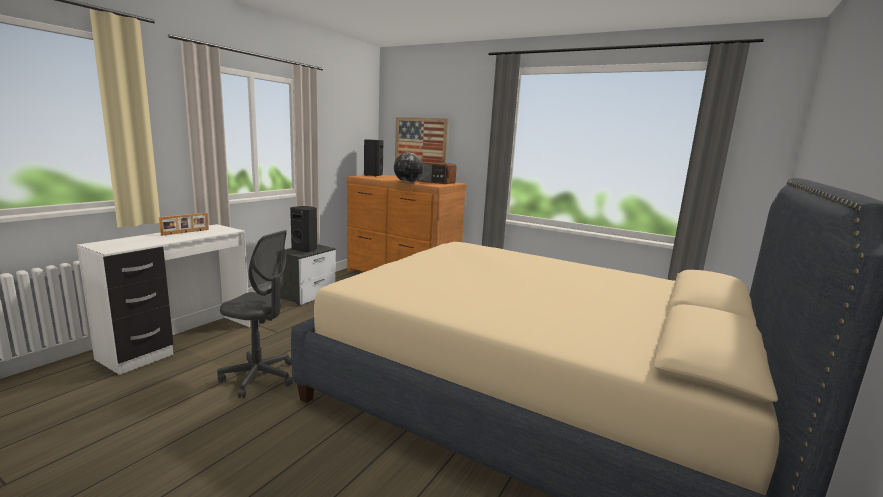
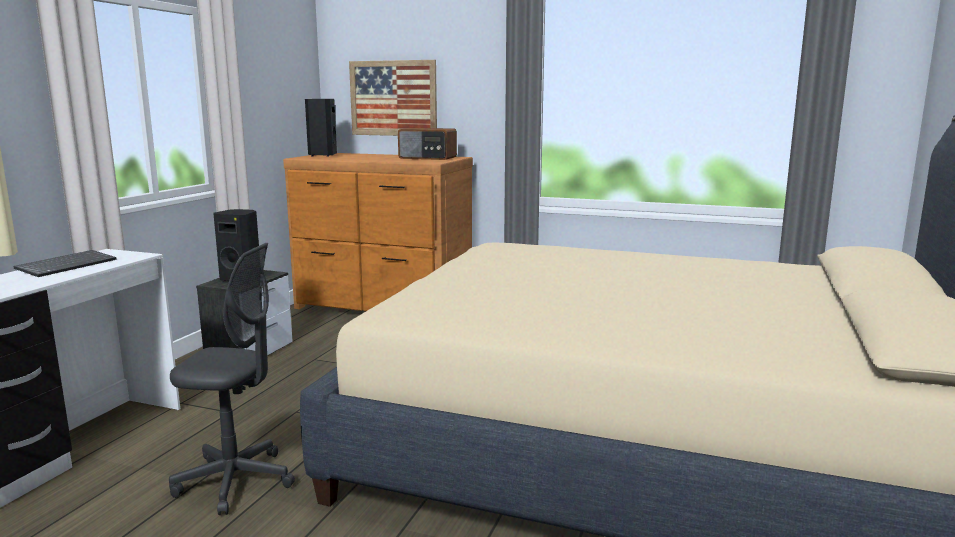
camera: 10 degrees left, 0 degrees up
(186, 232) = (67, 265): picture frame -> keyboard
(408, 182) = (387, 161): globe -> none

